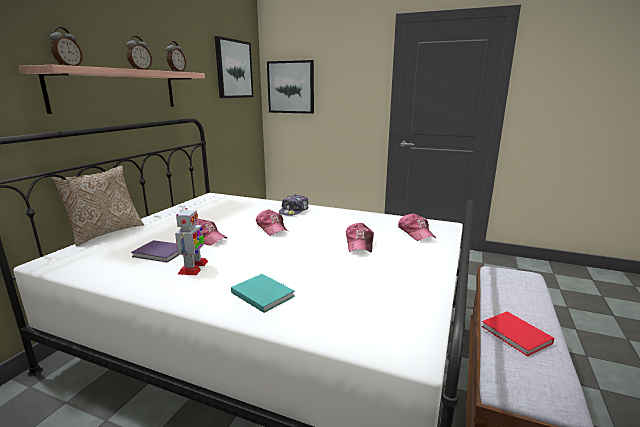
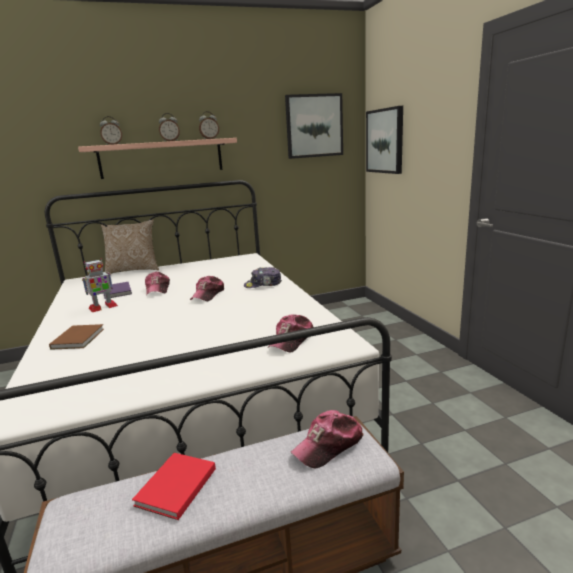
camera: 50 degrees right, 0 degrees up
(262, 293) = (79, 338): turquoise book -> brown book
(359, 244) = (219, 330): cap -> cap (328, 445)

